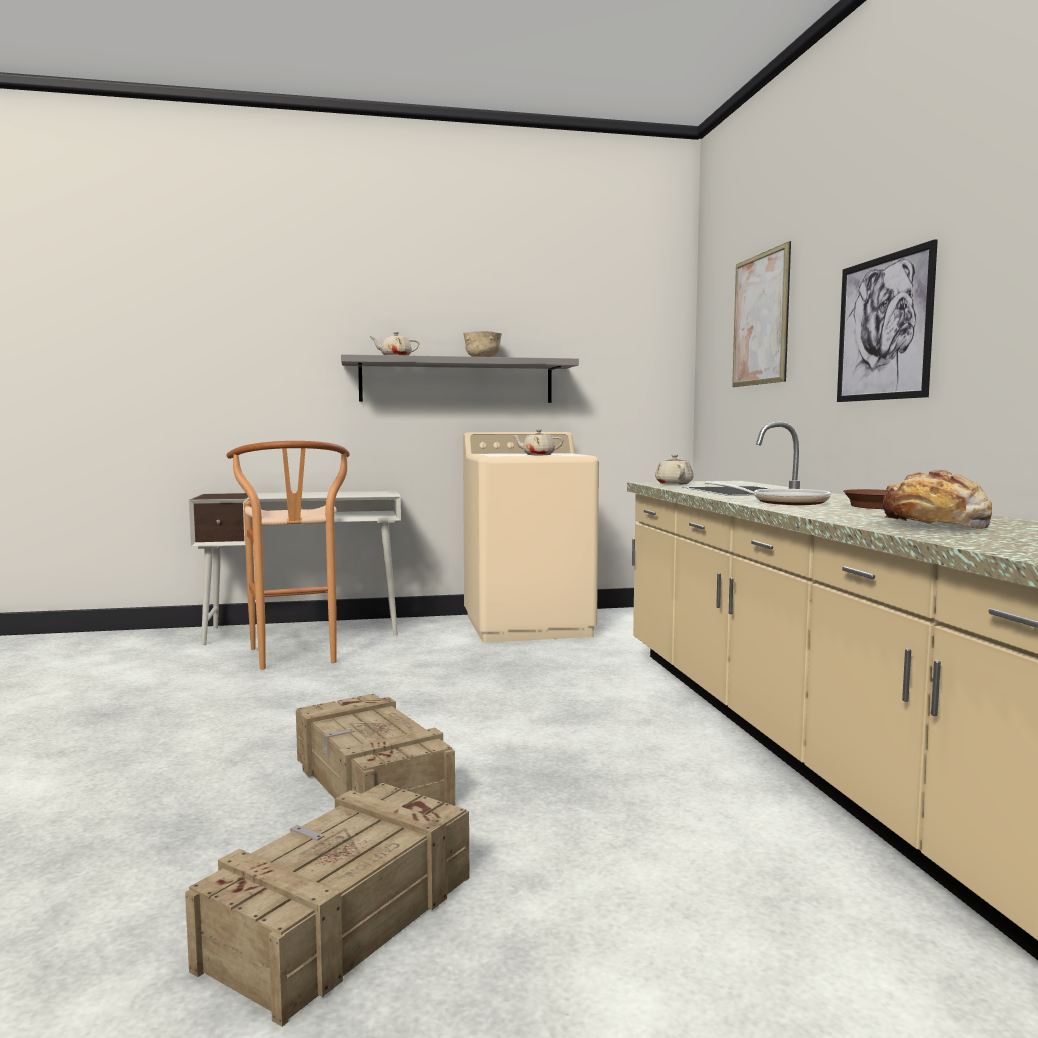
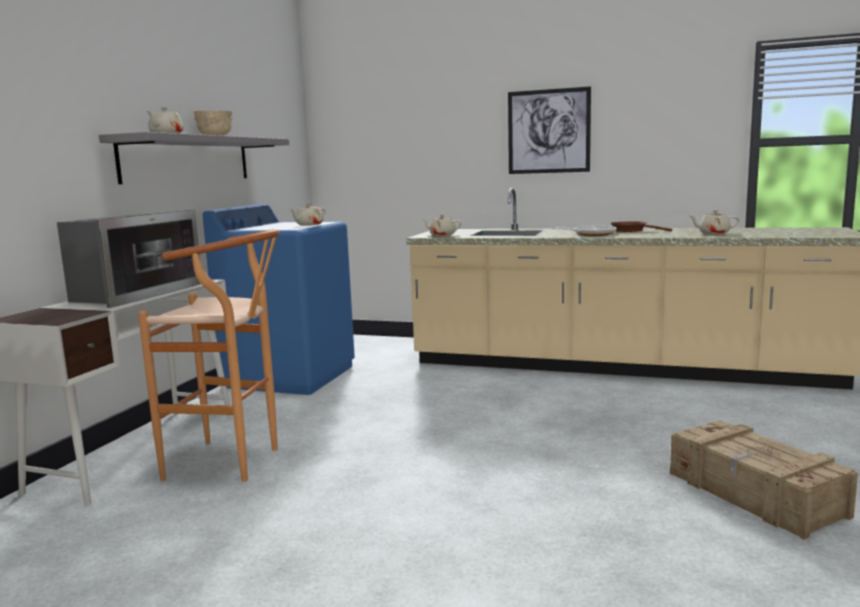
camera: 60 degrees left, 5 degrees up
(317, 494) = (134, 293): none -> microwave
(370, 783) = (571, 467): crate -> none
(528, 625) = (290, 376): beige washing machine -> blue washing machine
(760, 319) = (410, 115): picture -> none
(934, 525) = (713, 233): bread -> beige teapot

